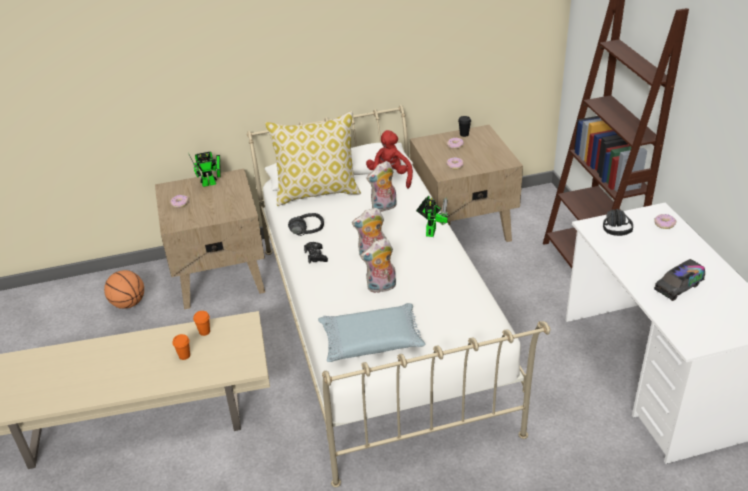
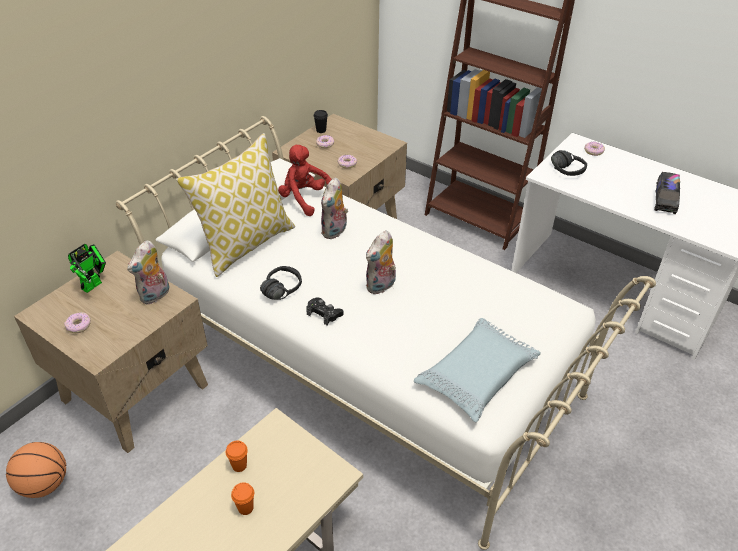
camera: 40 degrees left, 5 degrees up
(381, 288) = (428, 316): plush toy -> plush toy (155, 296)
(431, 230) = (406, 236): toy robot -> none

